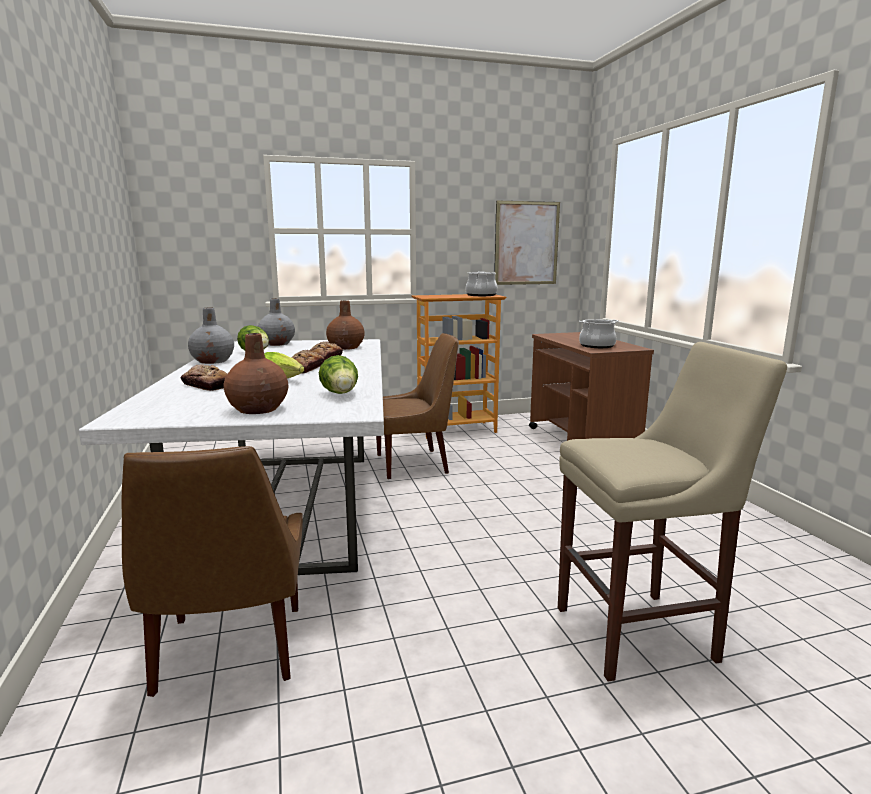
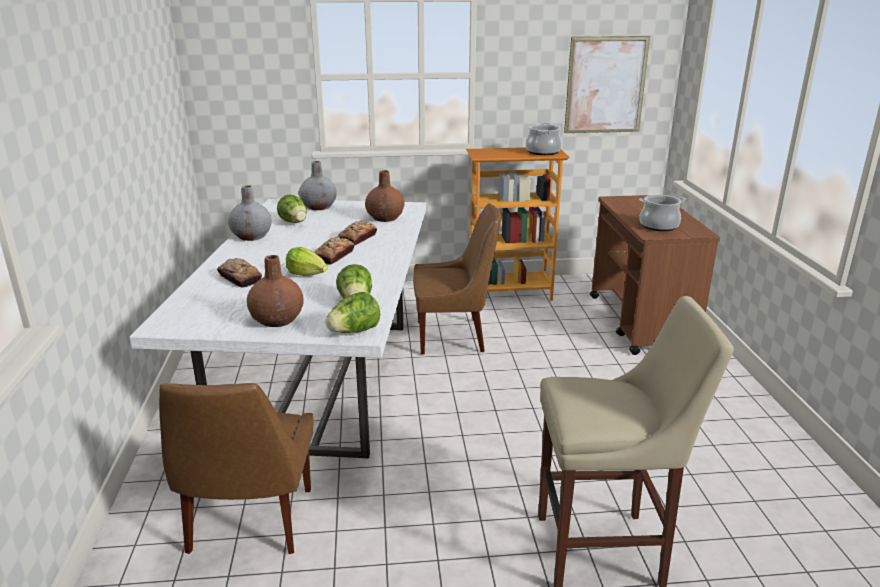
camera: 10 degrees right, 10 degrees up
(349, 412) = (354, 331): none -> lettuce

